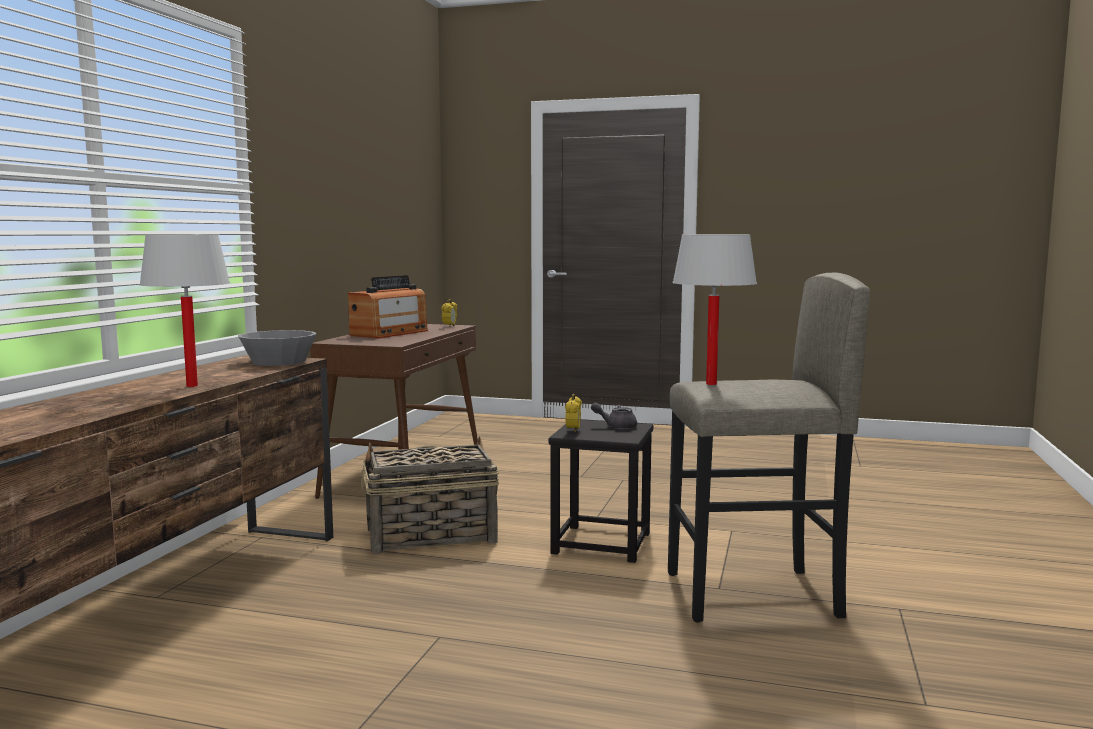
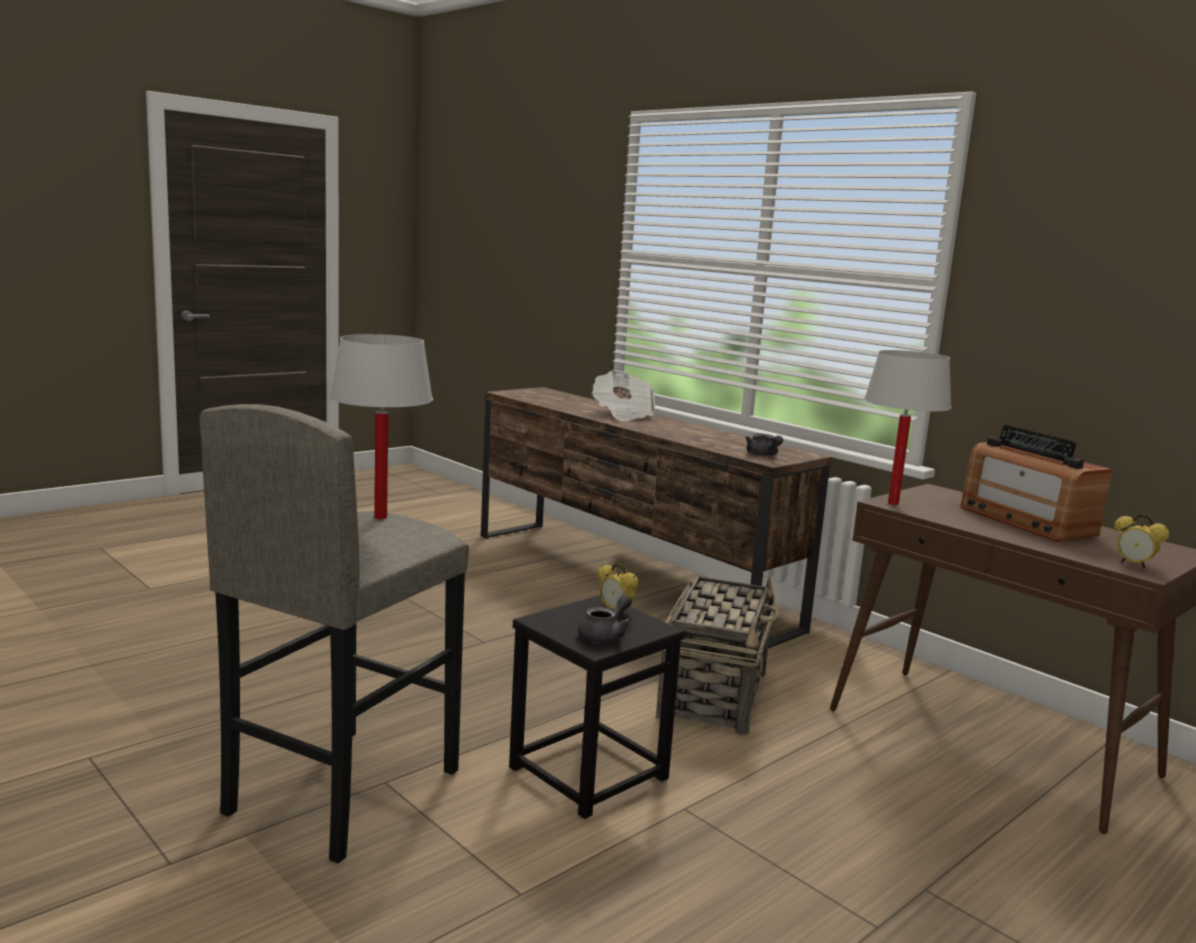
camera: 120 degrees right, 5 degrees up
(85, 402) = (622, 414): none -> newspaper
(192, 386) = (656, 430): white table lamp -> white table lamp (893, 503)
(278, 362) = (763, 455): grey bowl -> grey teapot

